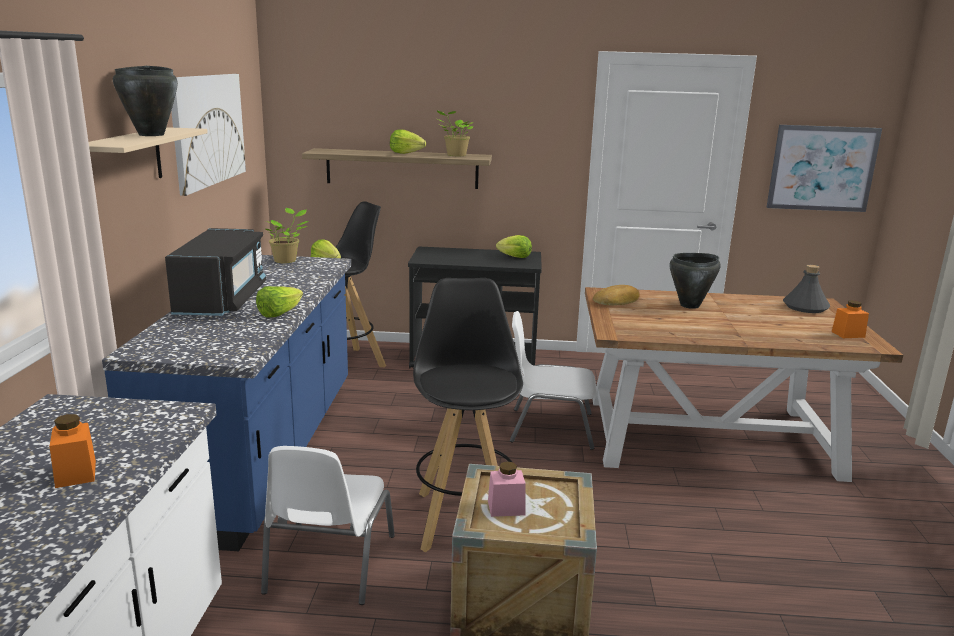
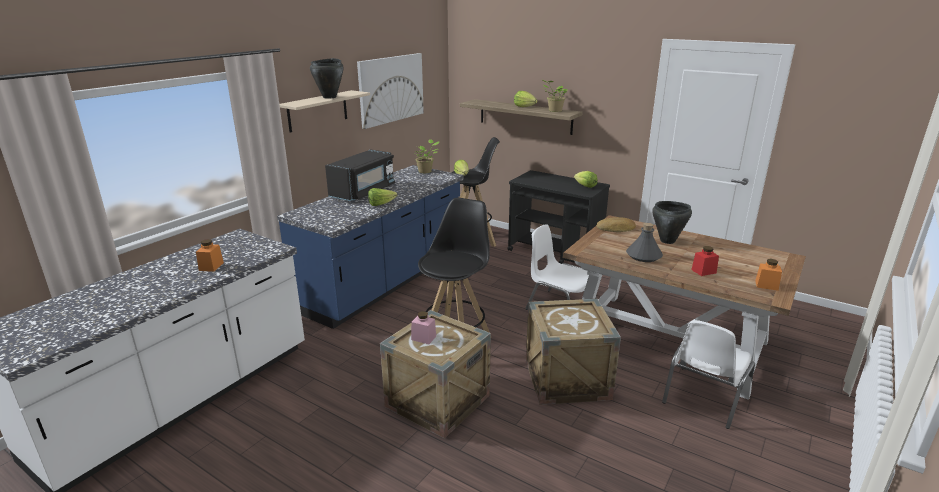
camera: 30 degrees right, 5 degrees up
(328, 565) = (366, 348): white chair -> white chair (704, 397)
(652, 520) = (567, 379): none -> crate
(773, 331) = (703, 271): none -> red jar
(805, 307) = (764, 258): grey bottle -> grey bottle (643, 256)
(822, 168) = (851, 144): picture -> none

